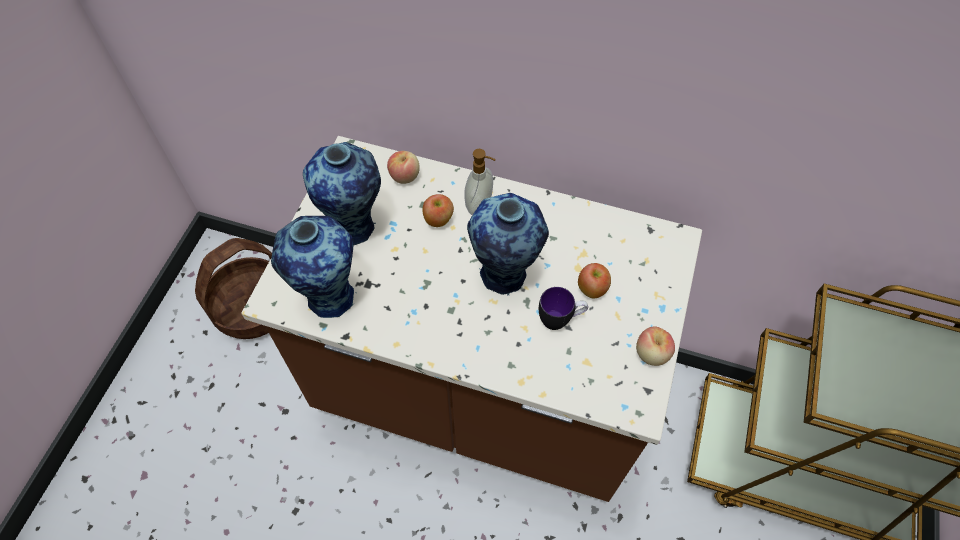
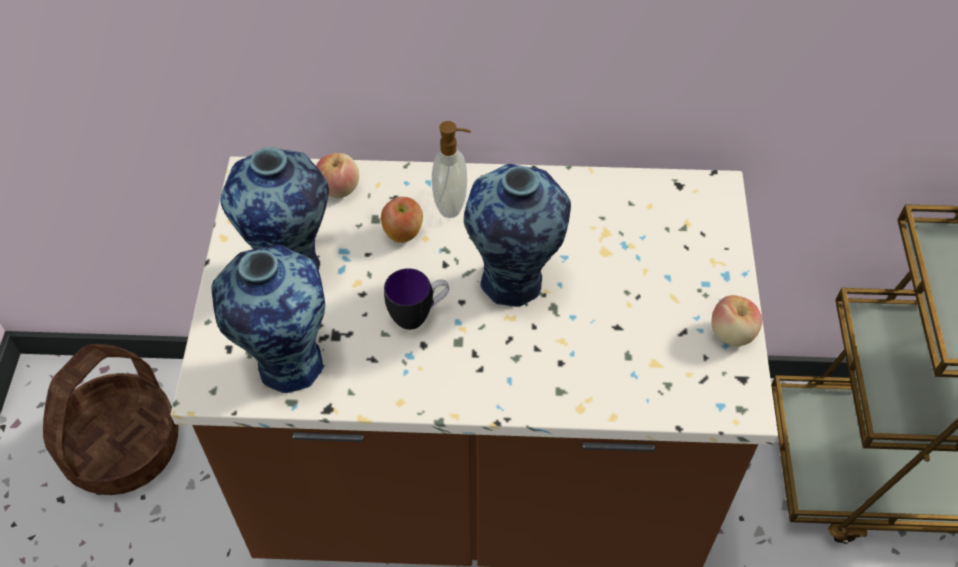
camera: 15 degrees left, 5 degrees down
(560, 320) = (604, 320): mug -> mug (418, 315)
(592, 289) = (631, 273): apple -> none

